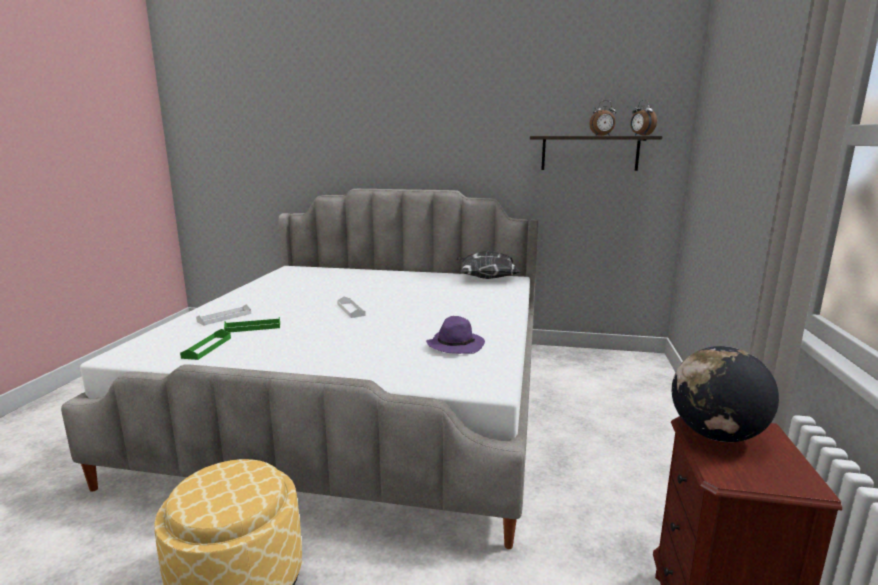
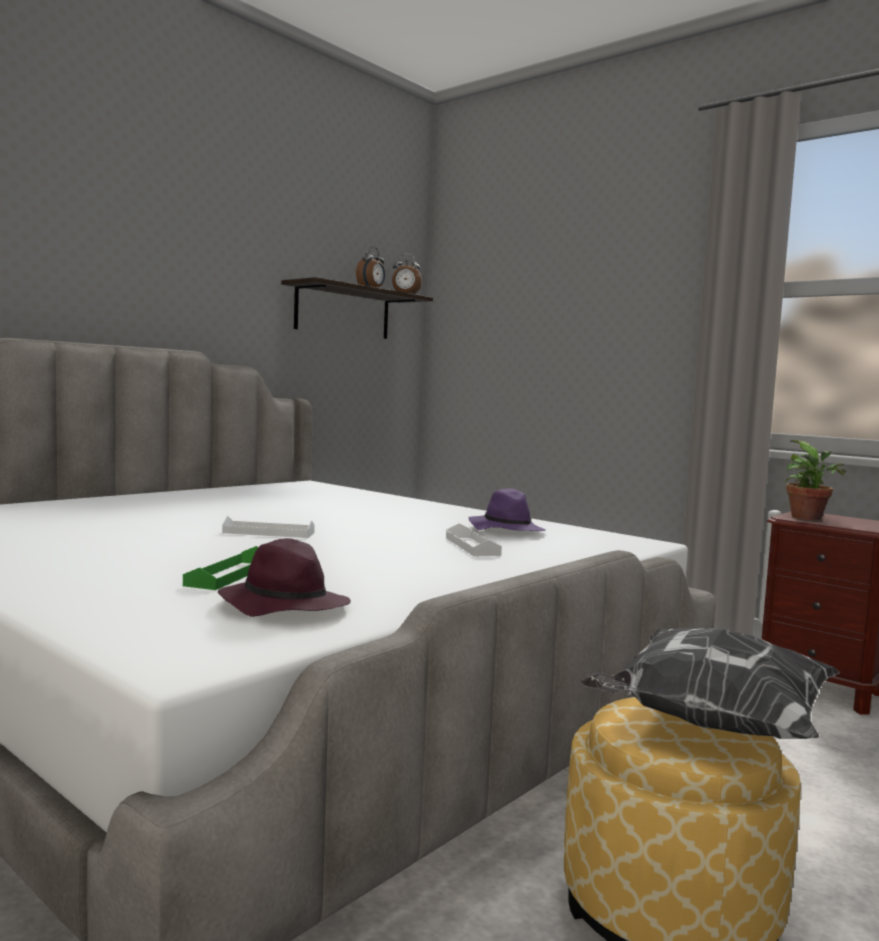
camera: 60 degrees left, 10 degrees down
(207, 348) = (283, 606): green tray -> purple hat
(224, 317) = (111, 581): white tray -> white tray (472, 546)
(486, 278) = (277, 486): pillow -> pillow (710, 725)
(715, 434) = (809, 518): globe -> potted plant

